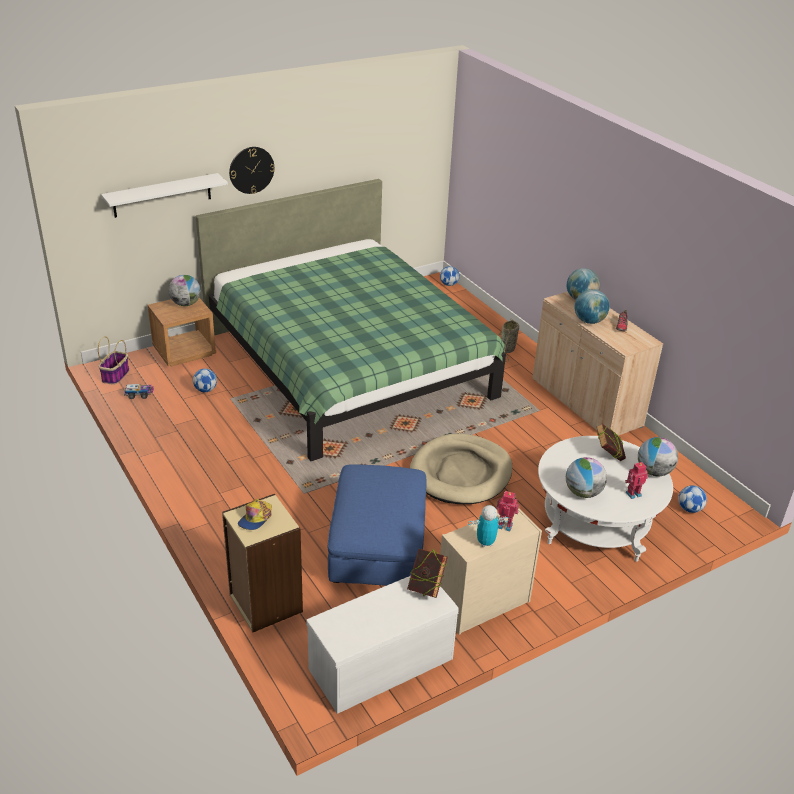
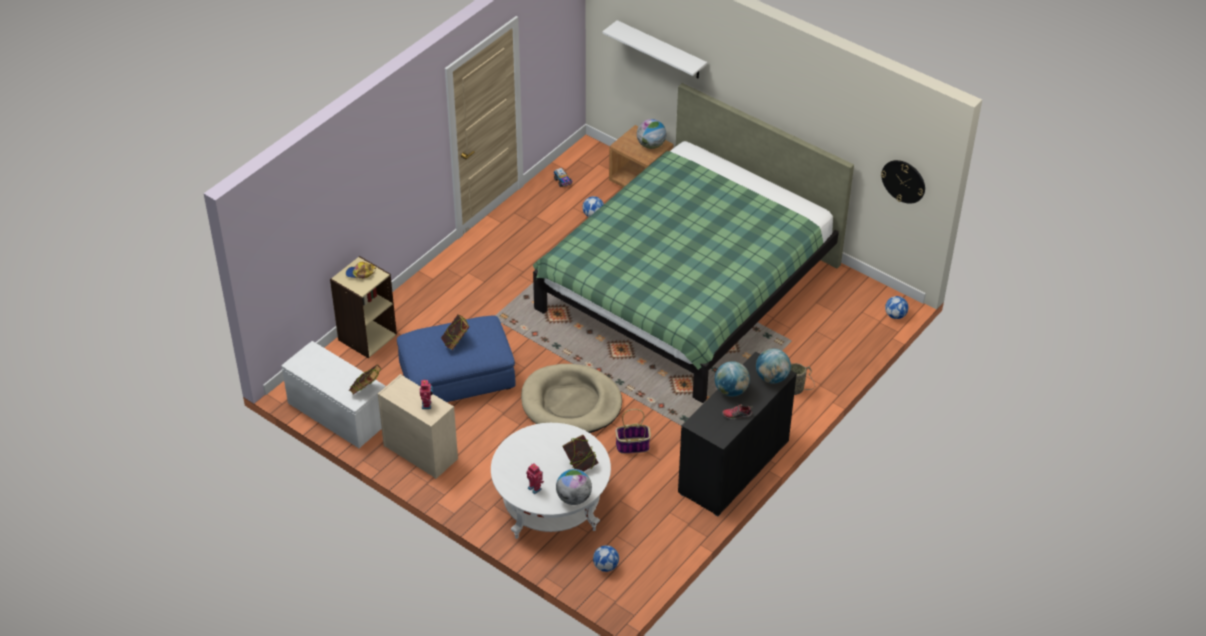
camera: 70 degrees right, 10 degrees up
(115, 376) = (580, 158): basket -> basket (632, 446)
(251, 170) = (736, 78): wall clock -> wall clock (903, 181)
(380, 498) = (455, 342): none -> book
(485, 543) = (402, 398): toy robot -> none
(583, 492) = (519, 456): globe -> none
(585, 403) = (733, 467): beige cabinet -> black cabinet

